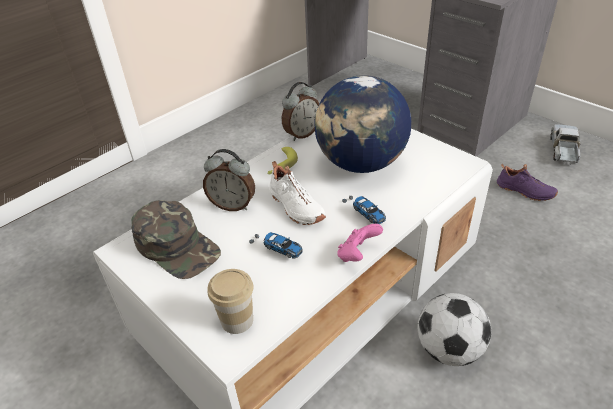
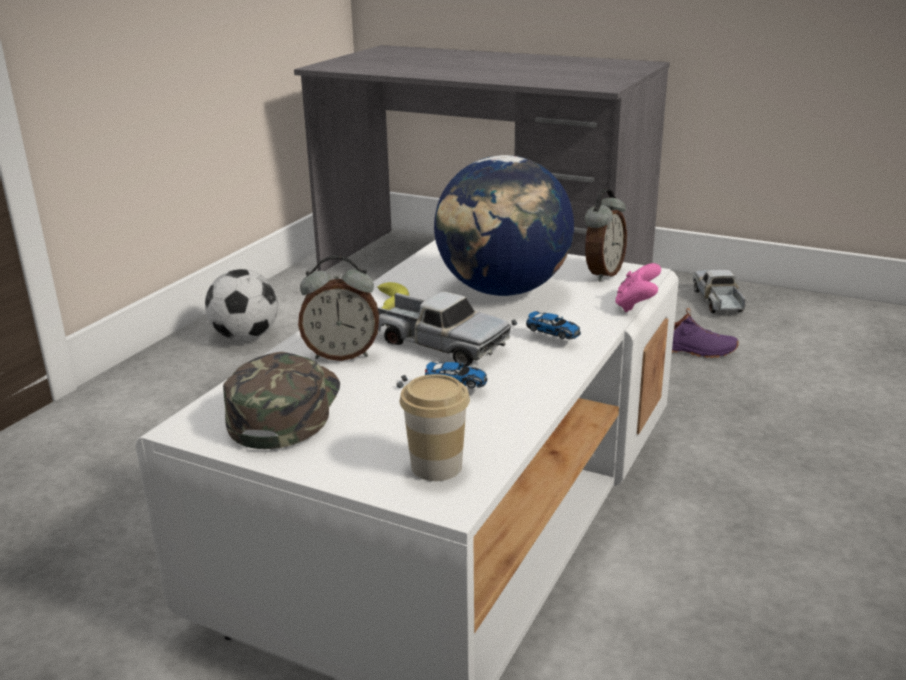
camera: 20 degrees left, 15 degrees down
(177, 246) = (284, 408): green cap -> green cap turned 105 degrees counterclockwise
(294, 207) = (438, 344): white shoe -> toy truck
(301, 134) = (395, 272): alarm clock -> alarm clock (602, 273)
(357, 255) = (563, 375): pink game controller -> pink game controller (636, 306)
(449, 349) = (689, 540): football -> football (246, 337)

